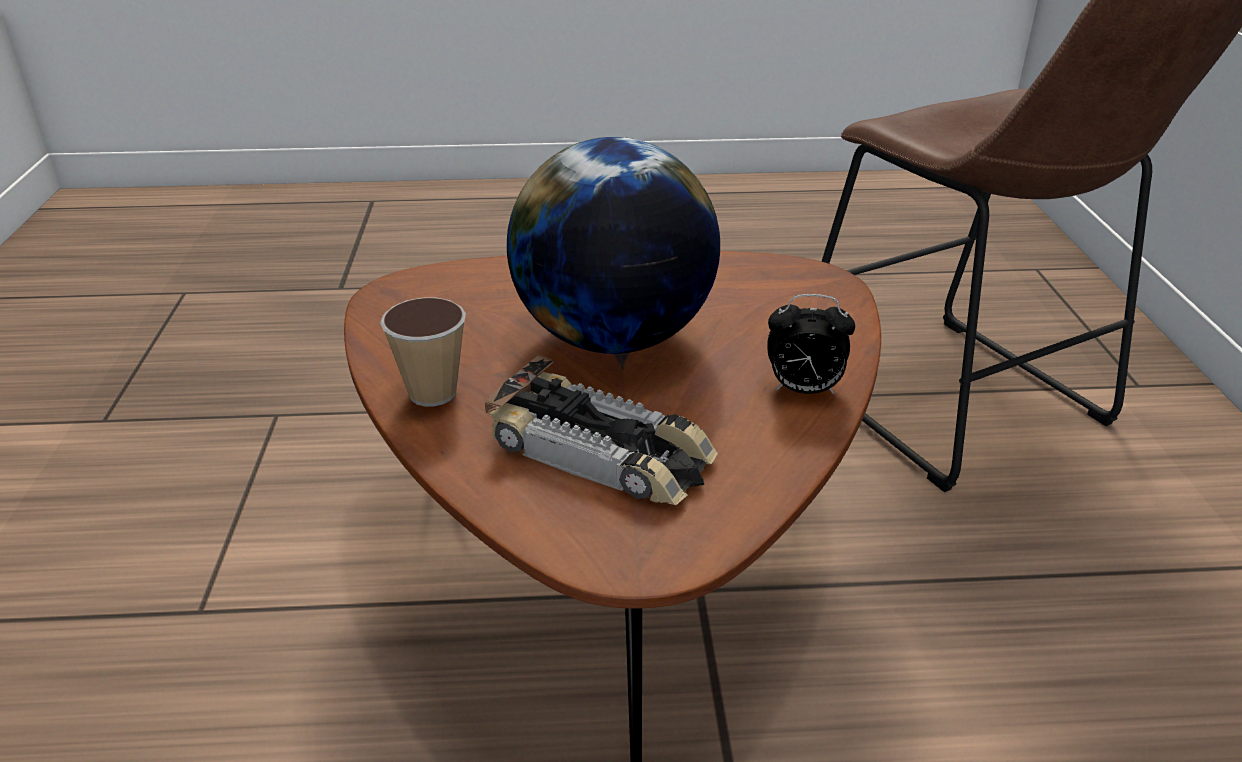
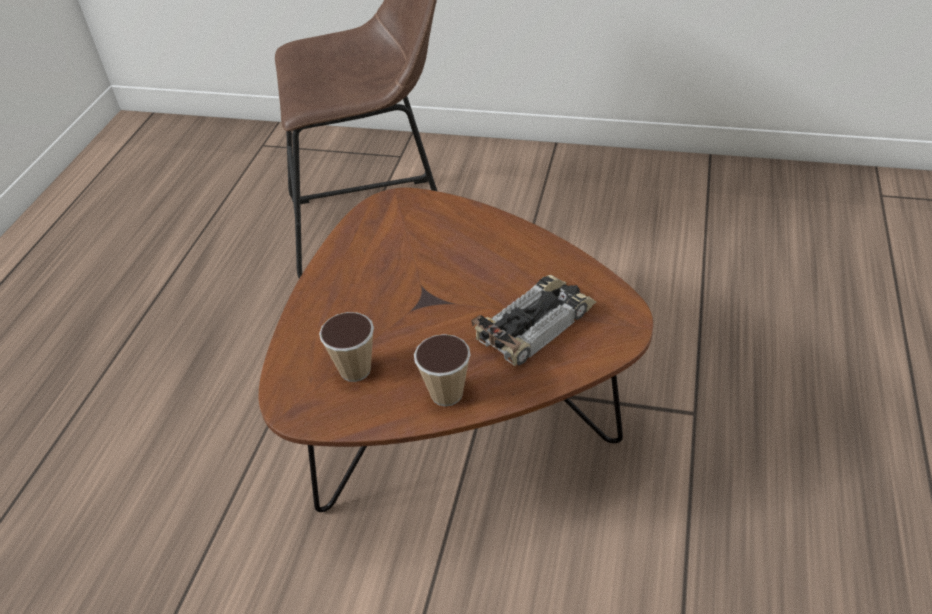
camera: 70 degrees left, 10 degrees up
(465, 317) = (355, 370): none -> cup
(613, 338) = (419, 301): globe -> none
(803, 390) = (506, 237): alarm clock -> none

